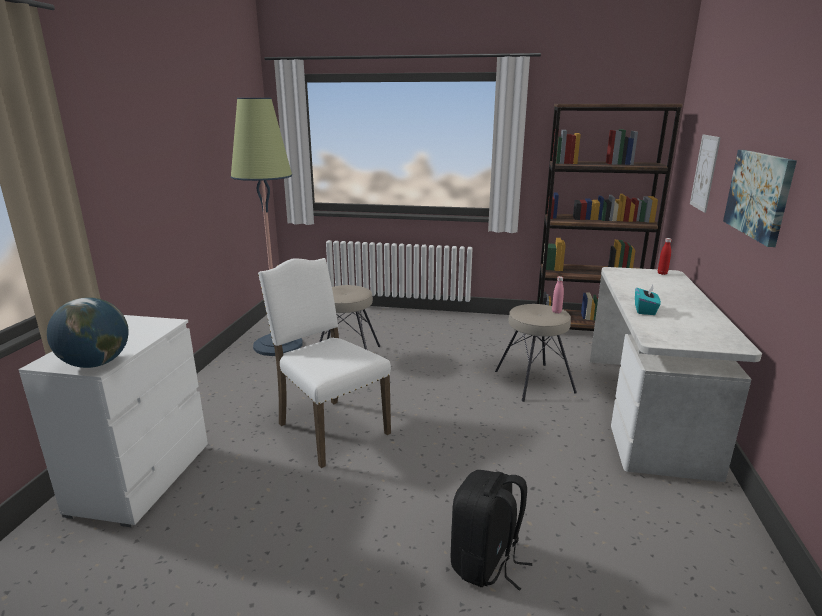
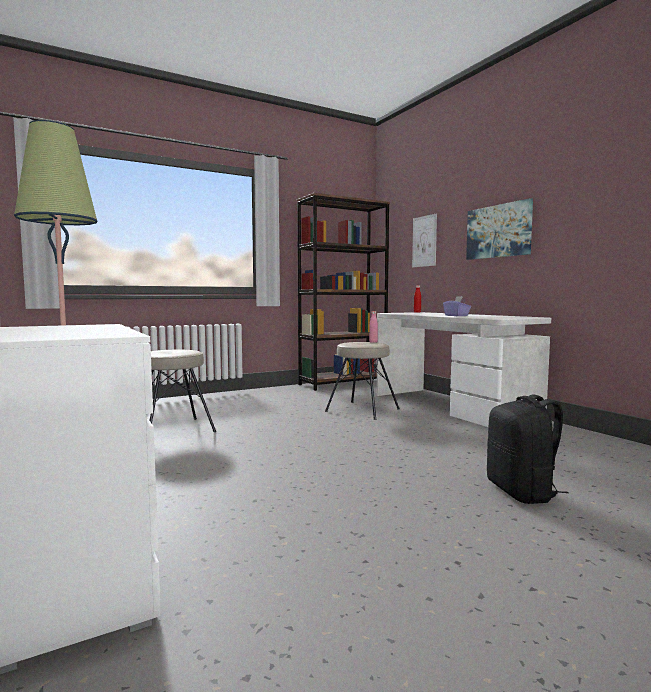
camera: 40 degrees left, 15 degrees down
(96, 364) = (103, 334): globe -> none
(329, 428) = (252, 472): white chair -> none
(645, 310) = (456, 316): turquoise tissue box -> purple tissue box

